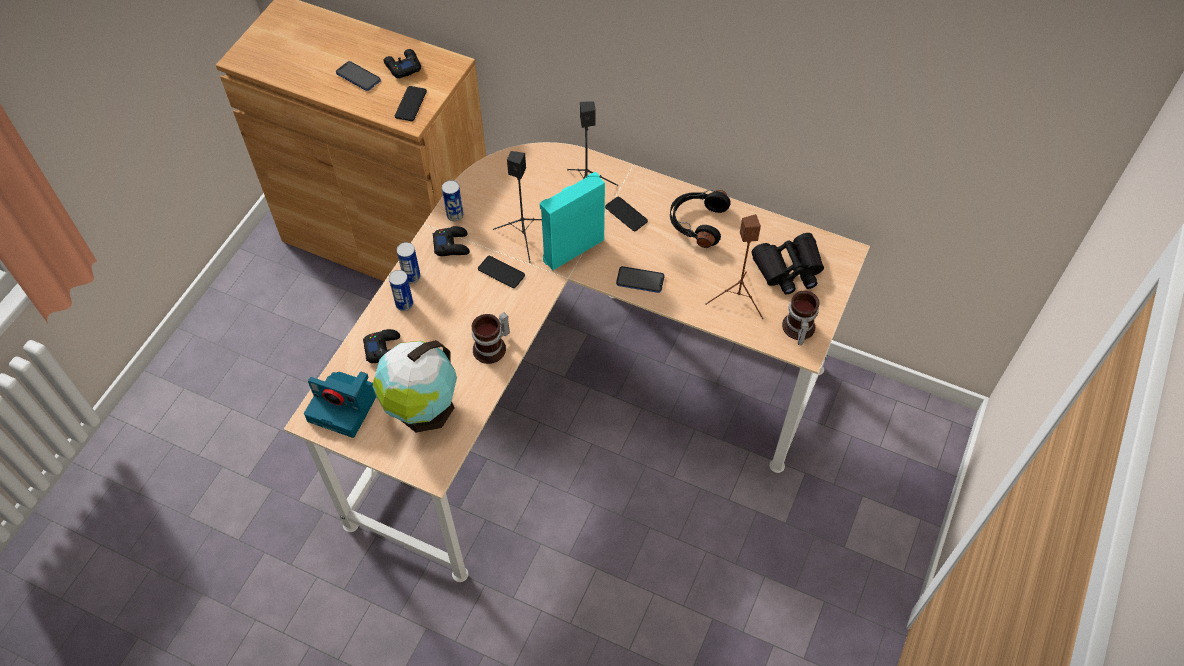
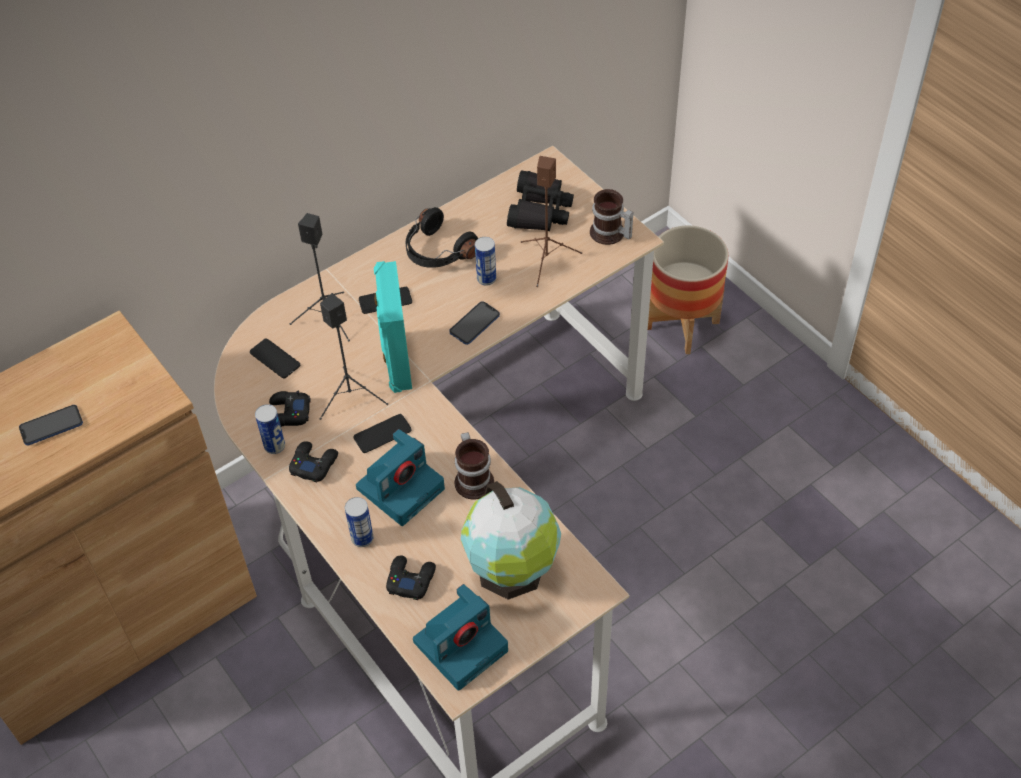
camera: 60 degrees left, 5 degrees down
(403, 67) = (73, 378): black game controller -> black game controller (288, 414)
(410, 104) = (137, 391): phone -> phone (275, 359)
(411, 276) = (329, 517): can -> can (486, 279)
(460, 306) = (401, 487): none -> camera
(875, 470) = (682, 325): none -> planter

